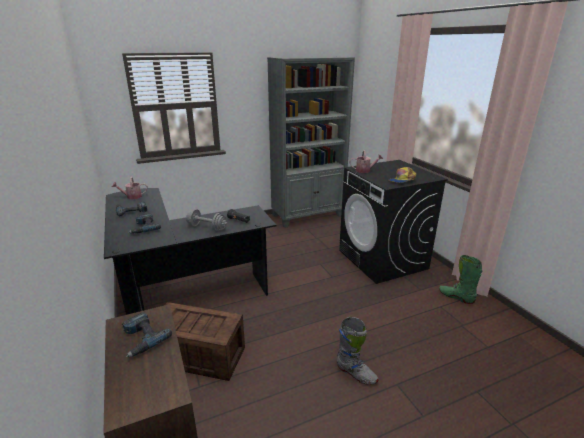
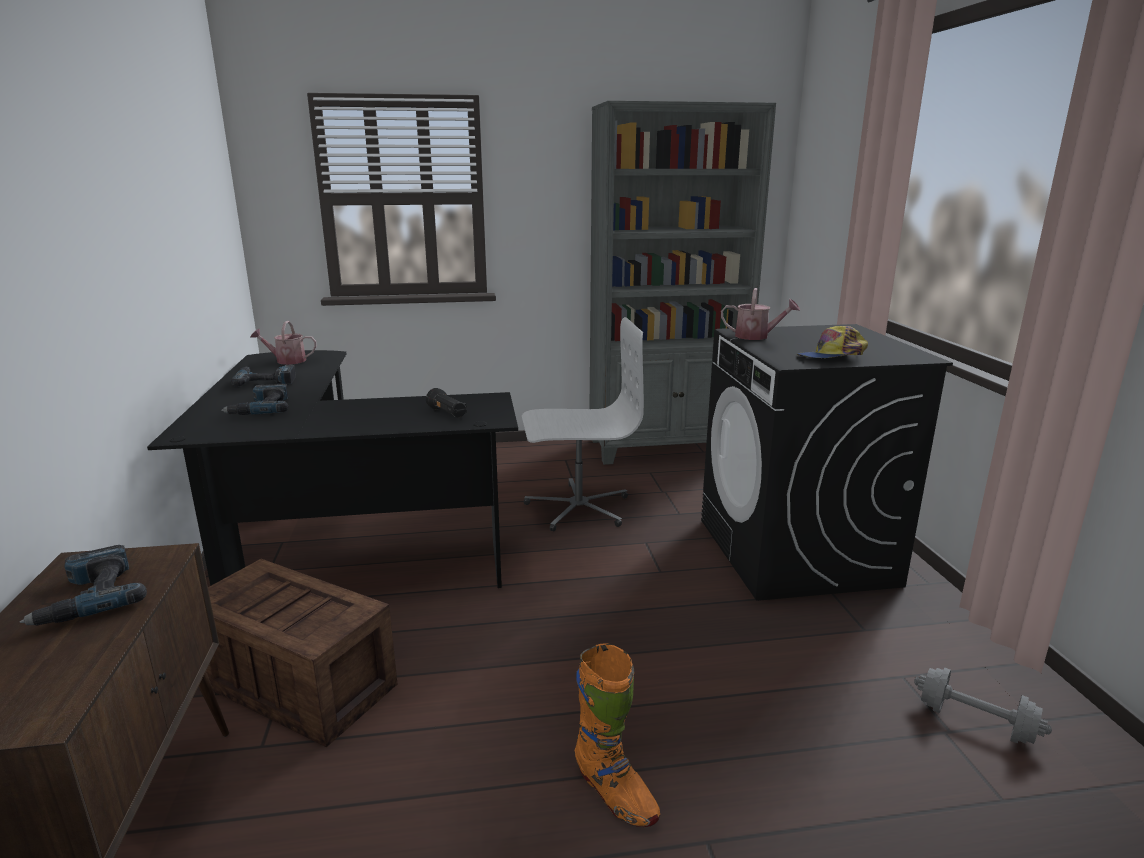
camera: 15 degrees right, 5 degrees down
(207, 227) = (375, 418): grey dumbbell -> grey dumbbell (975, 722)
(283, 251) = (578, 507): none -> white office chair
(356, 374) = (614, 793): grey boot -> orange boot
(456, 297) = (954, 661): green boot -> none

